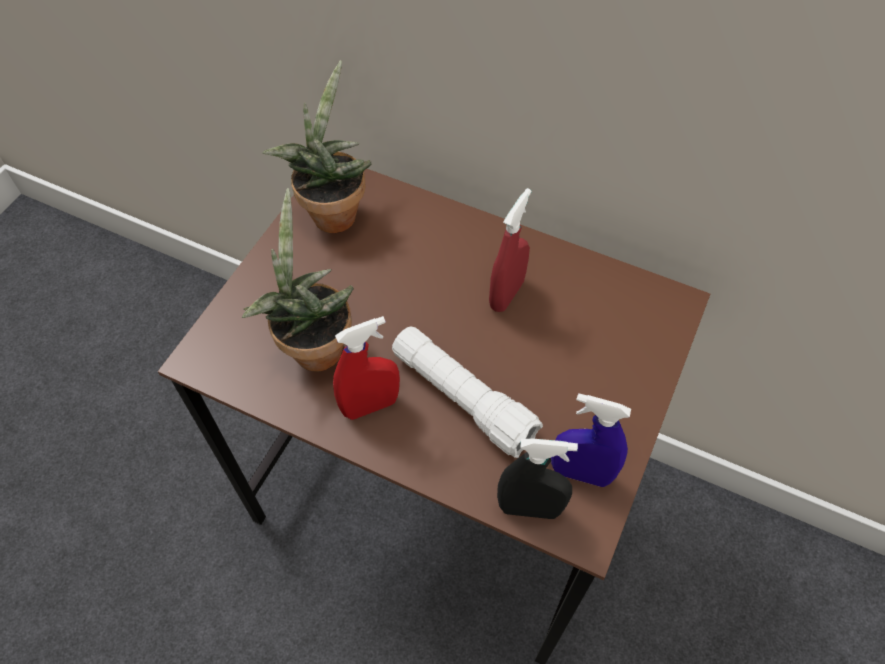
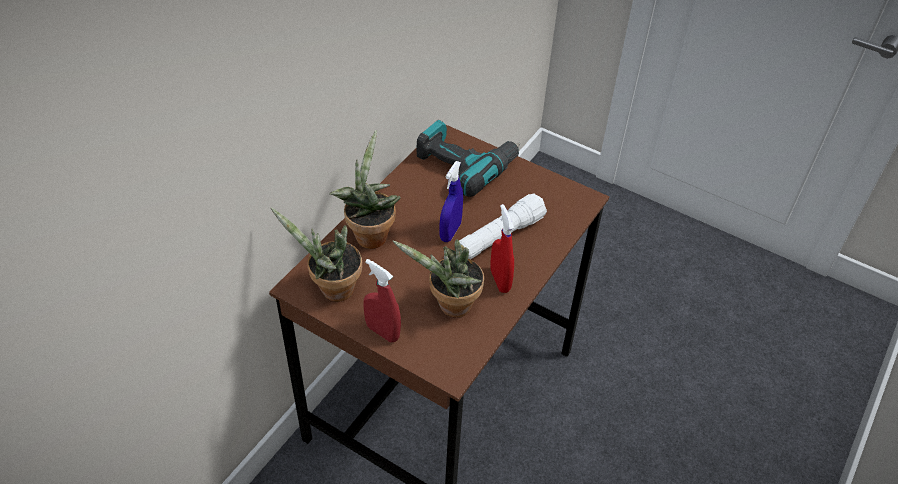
camera: 85 degrees left, 10 degrees down
(438, 235) = (369, 234): none -> potted plant
(506, 294) = (426, 207): red spray bottle -> red spray bottle (382, 332)
(529, 508) = (571, 218): black spray bottle -> none
(581, 473) = (551, 194): blue spray bottle -> blue spray bottle (450, 232)
(619, 336) = (466, 164): none -> power drill

